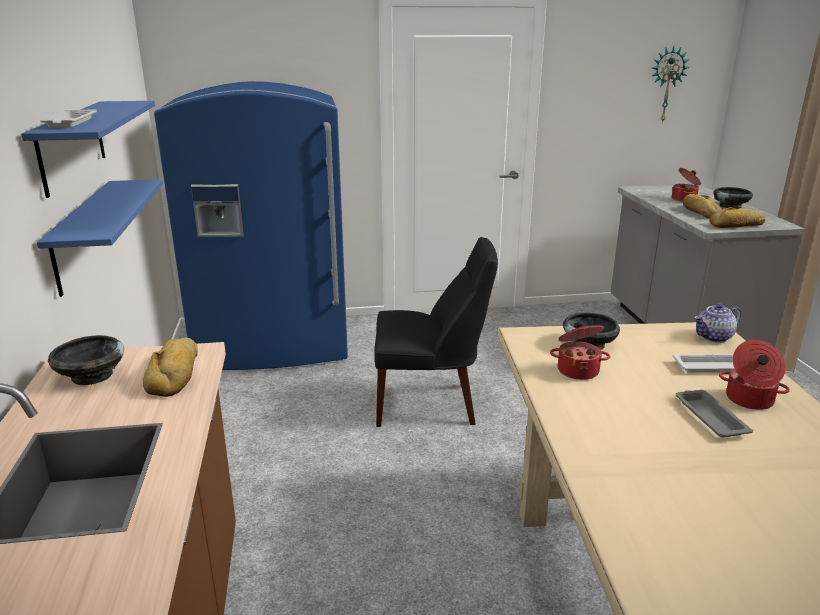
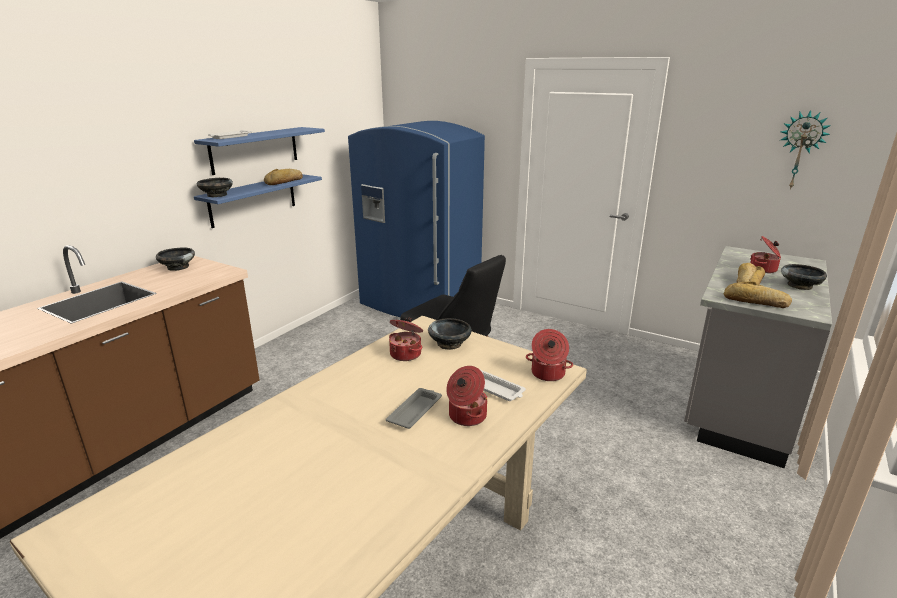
camera: 40 degrees right, 0 degrees up
(81, 232) = (216, 195): none -> black bowl
(176, 373) = (202, 276): bread -> bread (285, 181)
(714, 337) = (547, 374): teapot -> cooking pot

